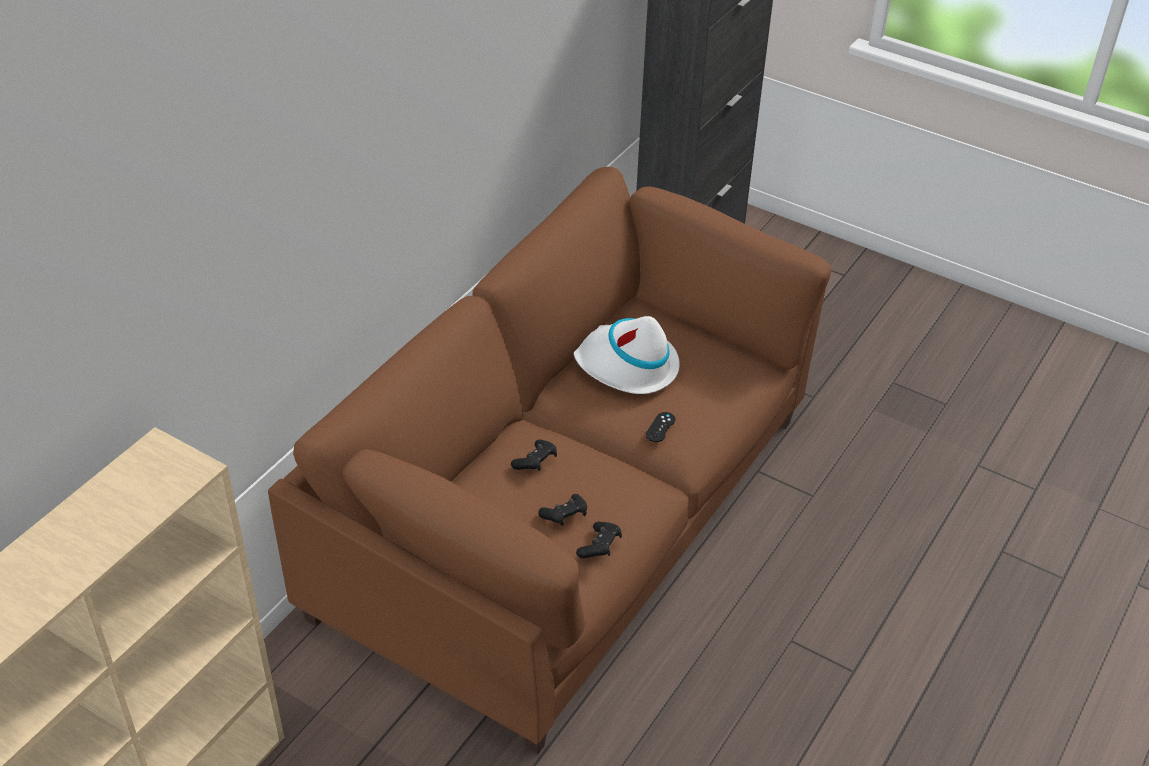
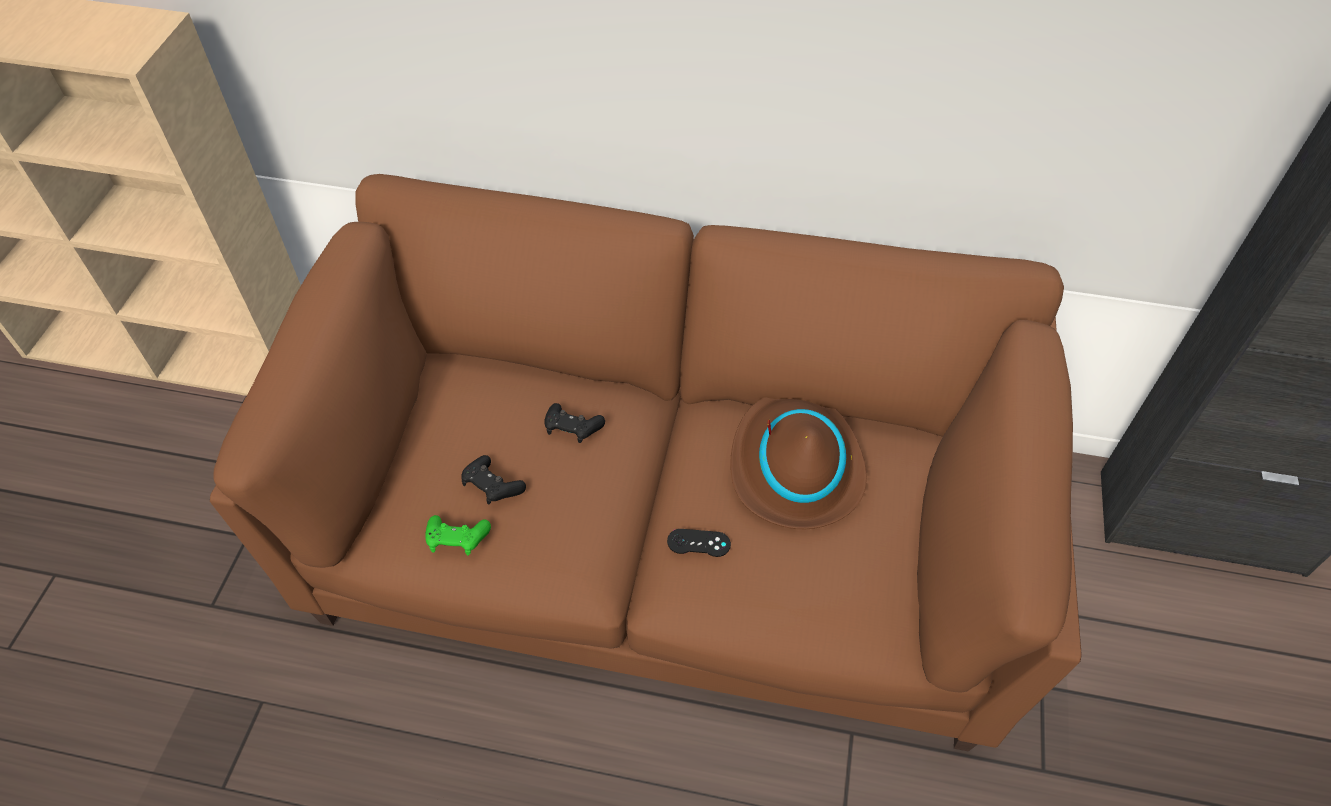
camera: 70 degrees right, 10 degrees up
(600, 547) = (457, 541): black game controller -> green game controller
(625, 365) = (794, 466): white hat -> brown hat

